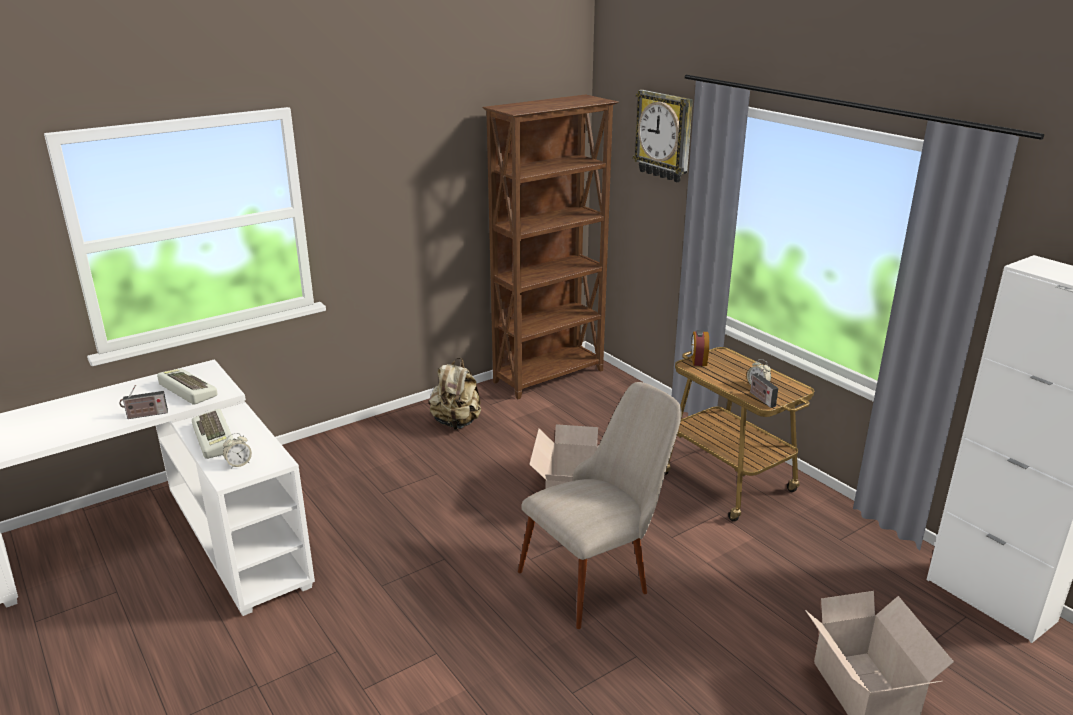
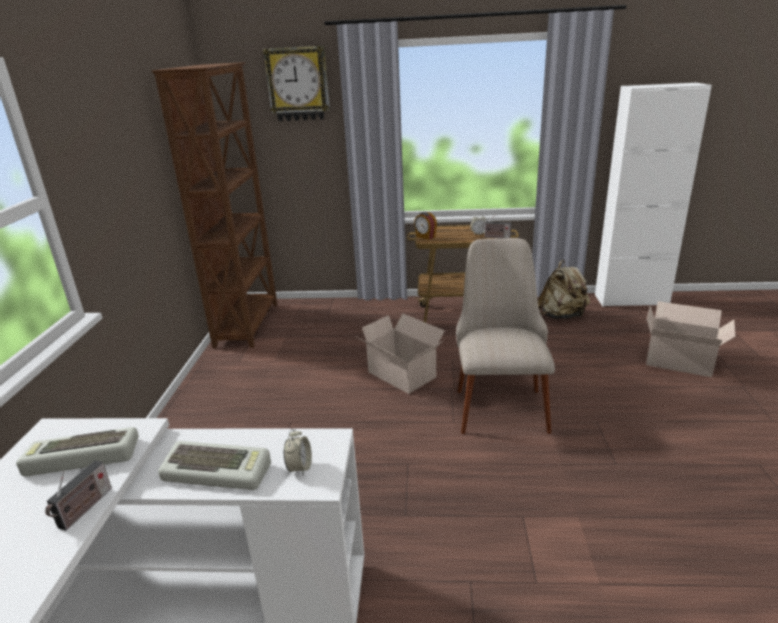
camera: 50 degrees left, 0 degrees up
(456, 423) = (237, 385): beige backpack -> beige backpack (561, 316)

